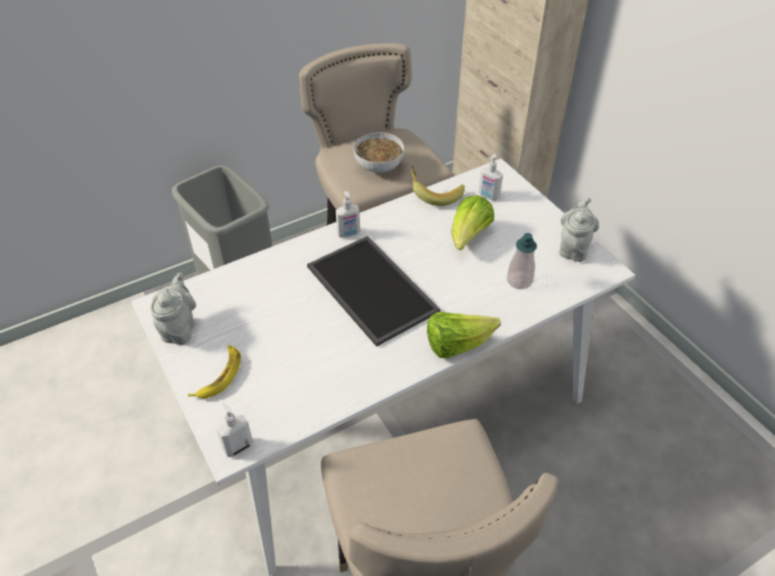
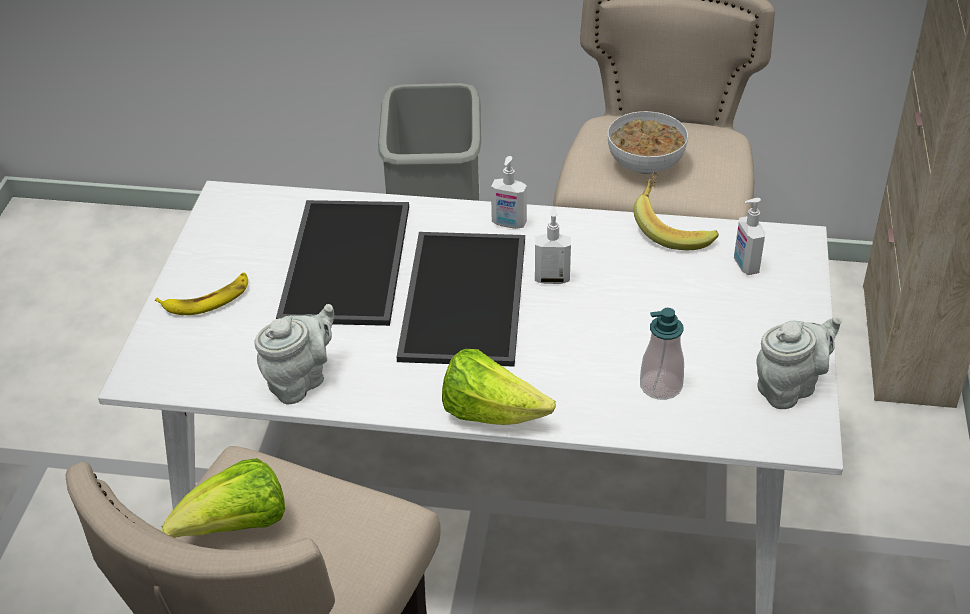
camera: 40 degrees right, 5 degrees down
(179, 328) = (221, 231): grey teapot -> grey teapot (300, 381)
(238, 446) = (150, 377): soap dispenser -> soap dispenser (552, 278)
(284, 304) = (349, 263): none -> tray
(469, 237) = (657, 301): lettuce -> lettuce (237, 527)

